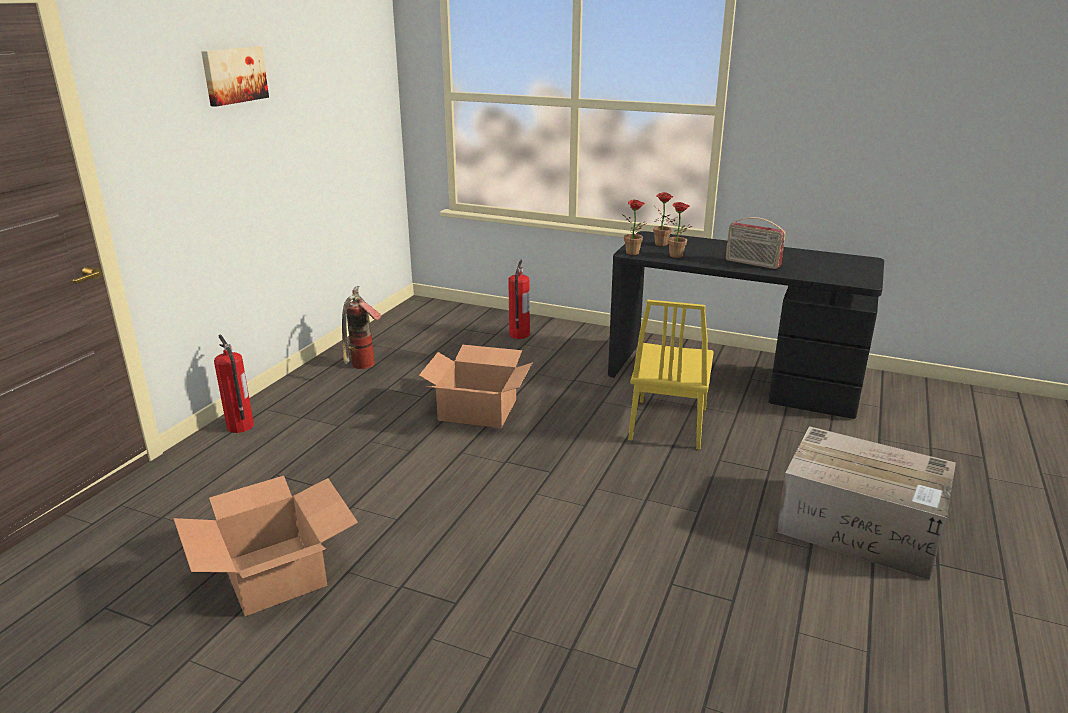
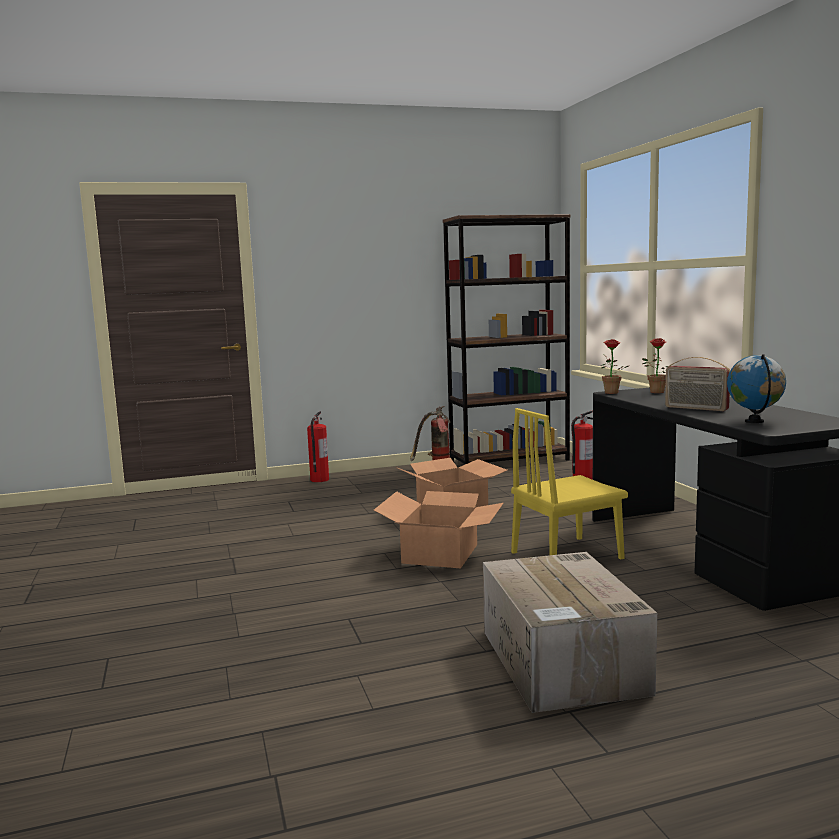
camera: 50 degrees right, 15 degrees down
(234, 75) = (374, 242): picture -> none
(275, 573) = (203, 533): cardboard box -> cardboard box (441, 553)
(400, 326) = (509, 461): none -> brown bookcase
(678, 256) = (643, 398): potted plant -> none
(752, 263) = (696, 408): radio -> radio turned 45 degrees counterclockwise
(829, 272) = (754, 421): none -> globe

